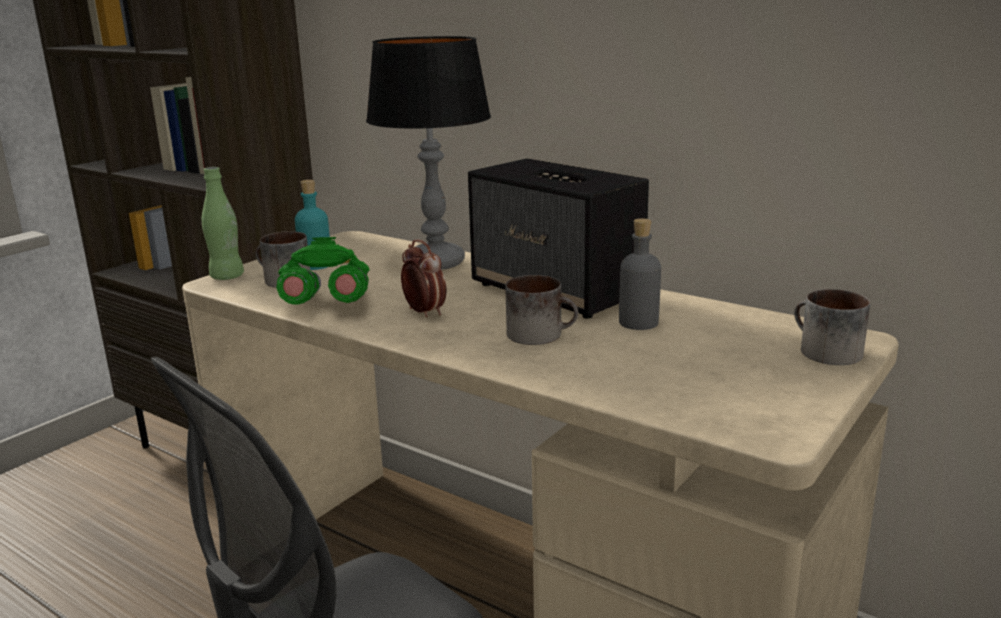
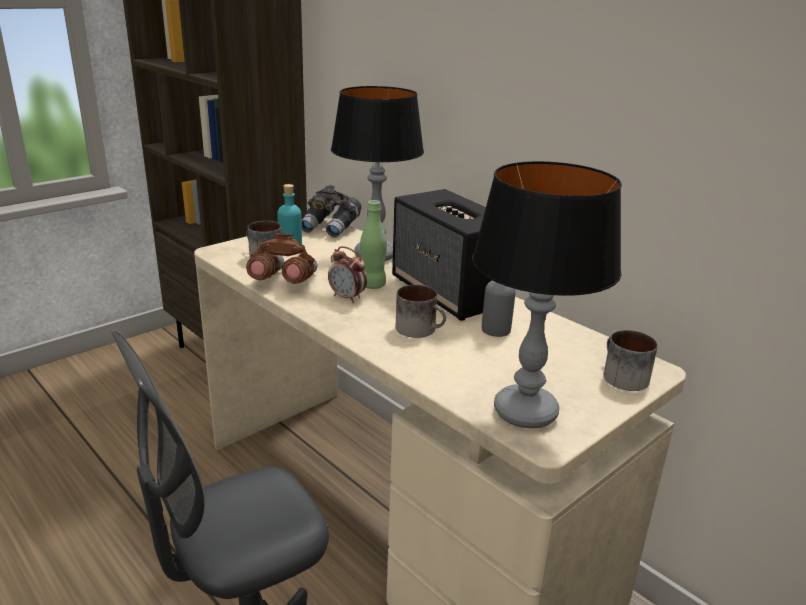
camera: 10 degrees right, 5 degrees up
(227, 277) = (226, 247): green bottle -> green bottle (372, 285)
(327, 305) = (283, 282): green binoculars -> brown binoculars
(361, 240) = (331, 228): none -> grey binoculars
(424, 312) = (347, 298): alarm clock -> alarm clock turned 150 degrees clockwise
(732, 407) = (525, 412): none -> table lamp

